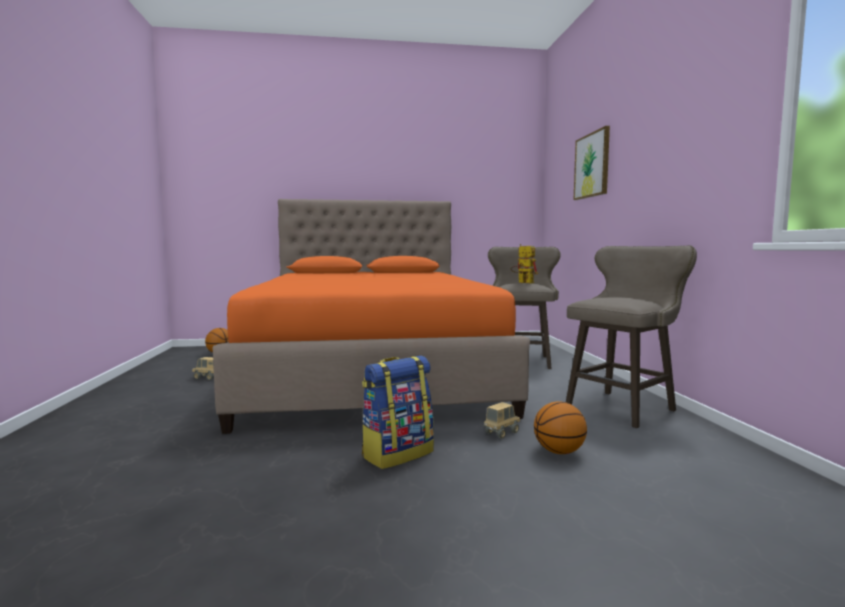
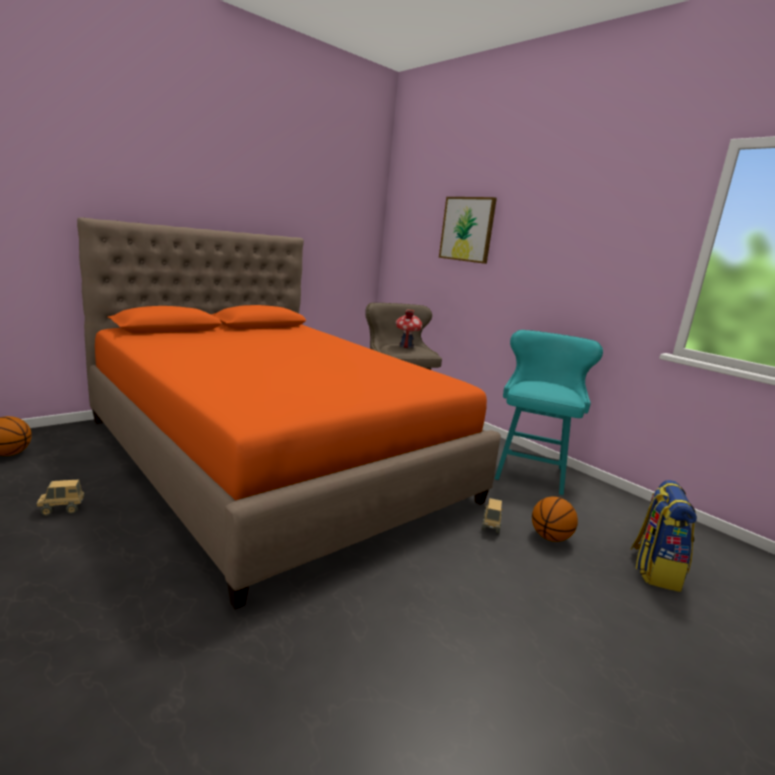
camera: 35 degrees left, 10 degrees up
(397, 454) = (448, 579): backpack -> backpack (654, 569)
(522, 282) = (406, 346): toy robot -> toy house
(623, 407) = (530, 471): beige stool -> turquoise stool

